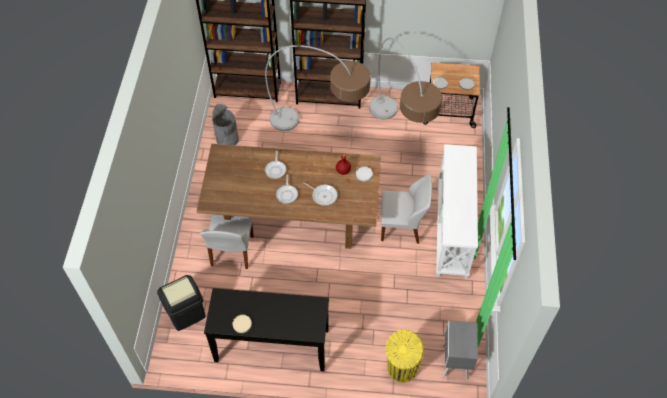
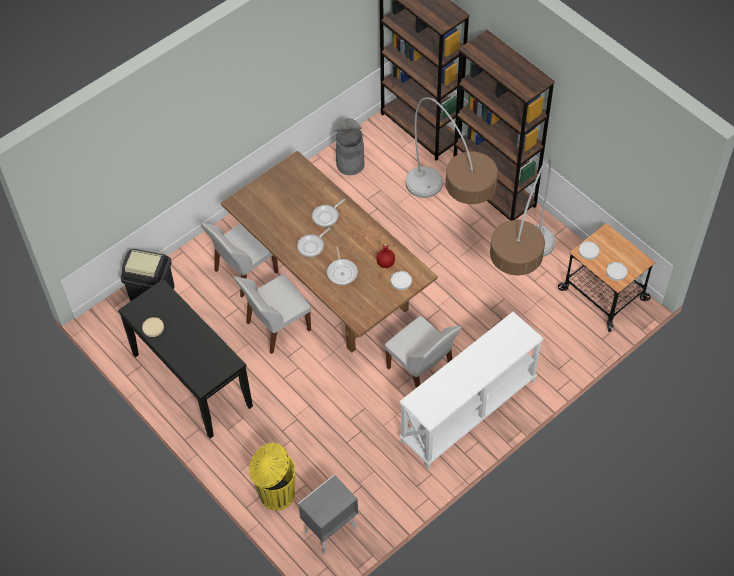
camera: 45 degrees right, 0 degrees up
(289, 269) = (276, 327): none -> white chair

